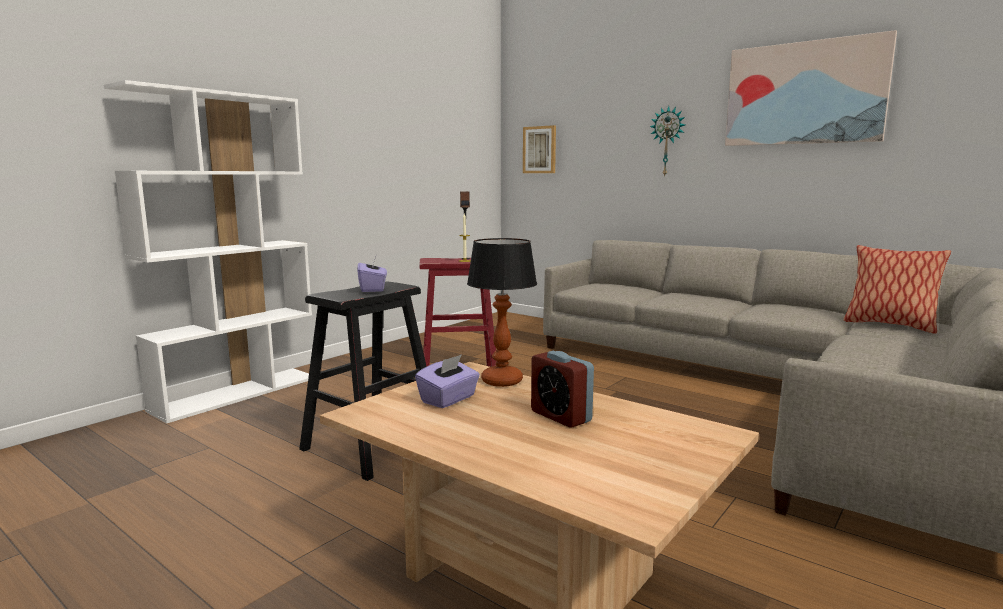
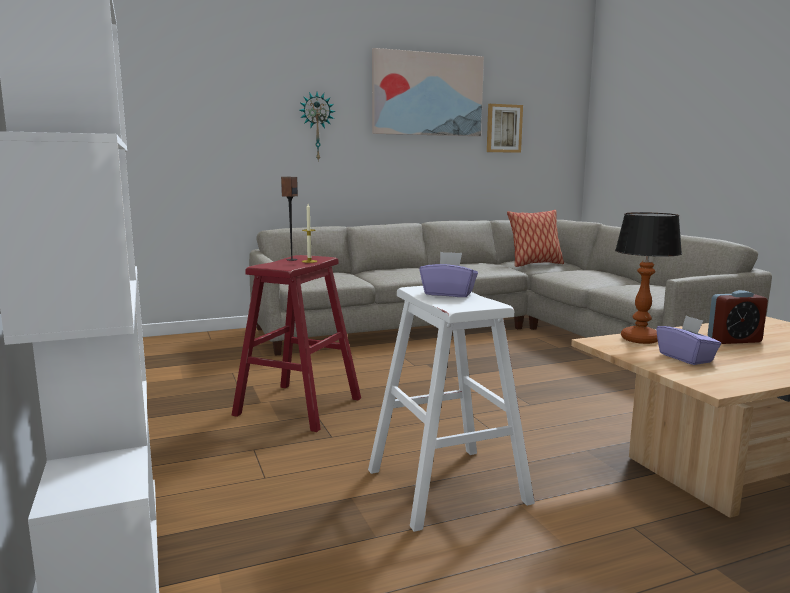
camera: 60 degrees left, 0 degrees up
(372, 446) = (446, 486): black stool -> white stool
(539, 150) = (152, 126): picture -> picture (503, 128)

